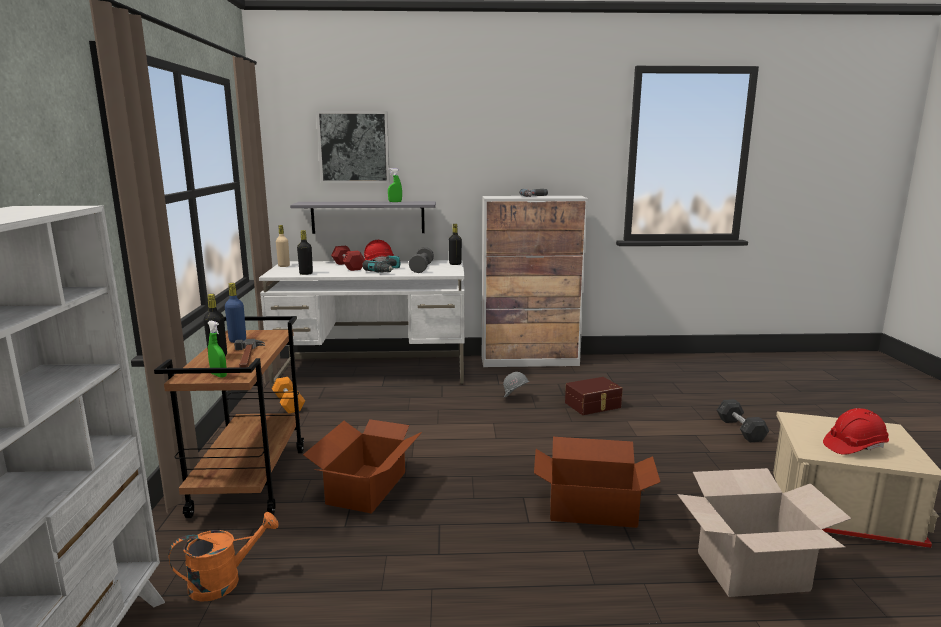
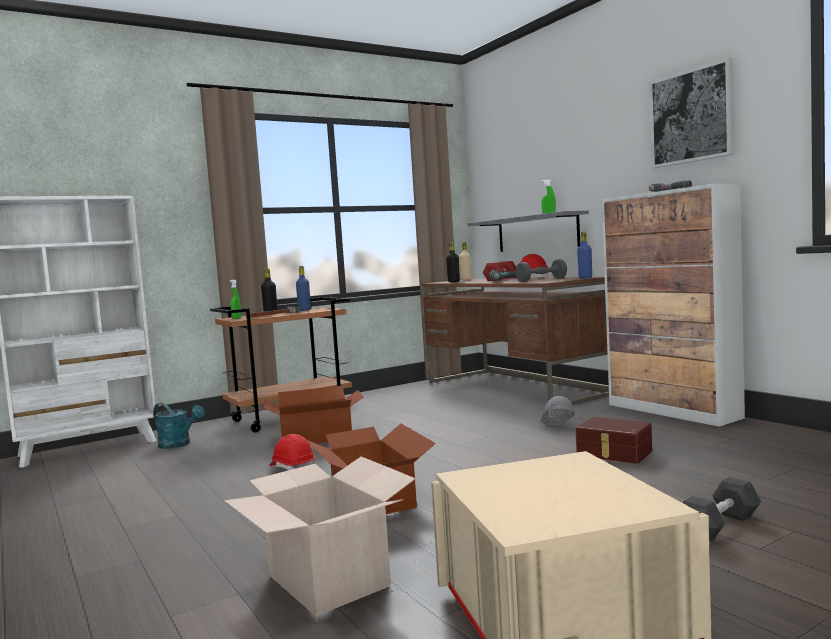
camera: 60 degrees right, 10 degrees down
(224, 581) = (179, 445): orange watering can -> turquoise watering can
(288, 403) = (411, 392): orange dumbbell -> none
(354, 147) = (526, 164): picture -> picture (691, 116)
(373, 371) = (514, 388): white desk -> brown desk
(455, 264) = (585, 278): black bottle -> blue bottle
(854, 446) = (526, 492): red hard hat -> red hard hat (293, 468)

